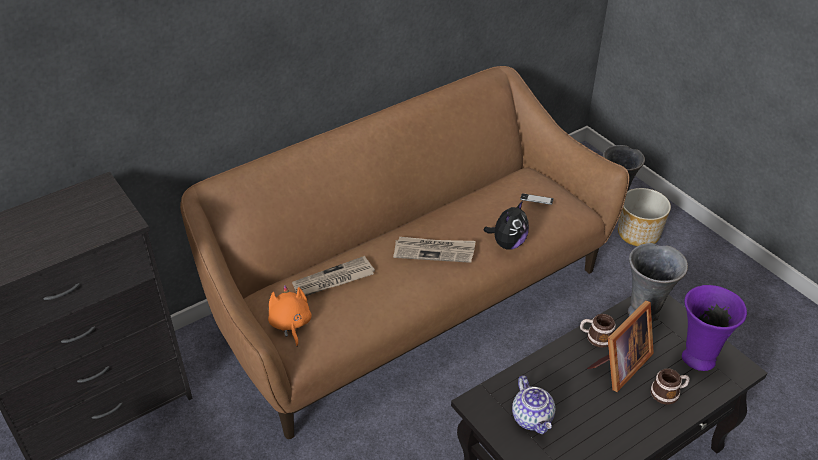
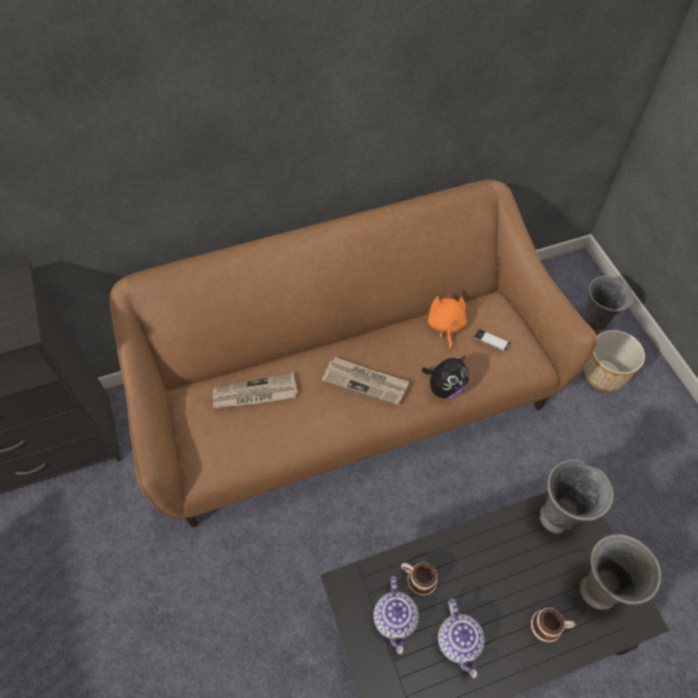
camera: 15 degrees right, 15 degrees up
(290, 324) = (198, 437): orange plush toy -> orange plush toy (445, 326)
(595, 421) = (459, 642): none -> teapot
(596, 337) = (495, 534): mug -> mug (417, 579)
(619, 366) = (508, 578): picture frame -> none
(697, 358) = (596, 590): purple vase -> grey vase

